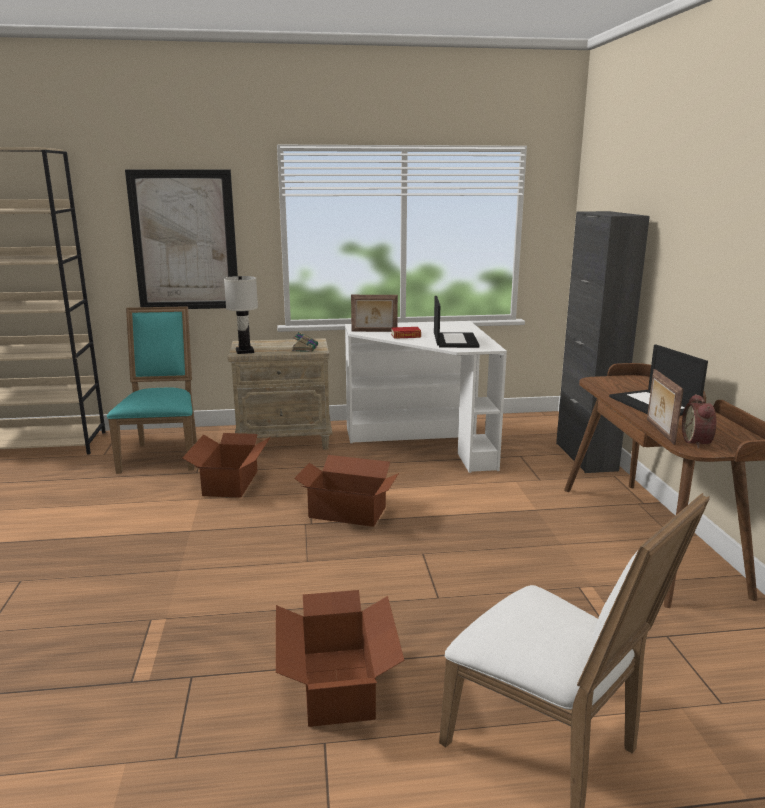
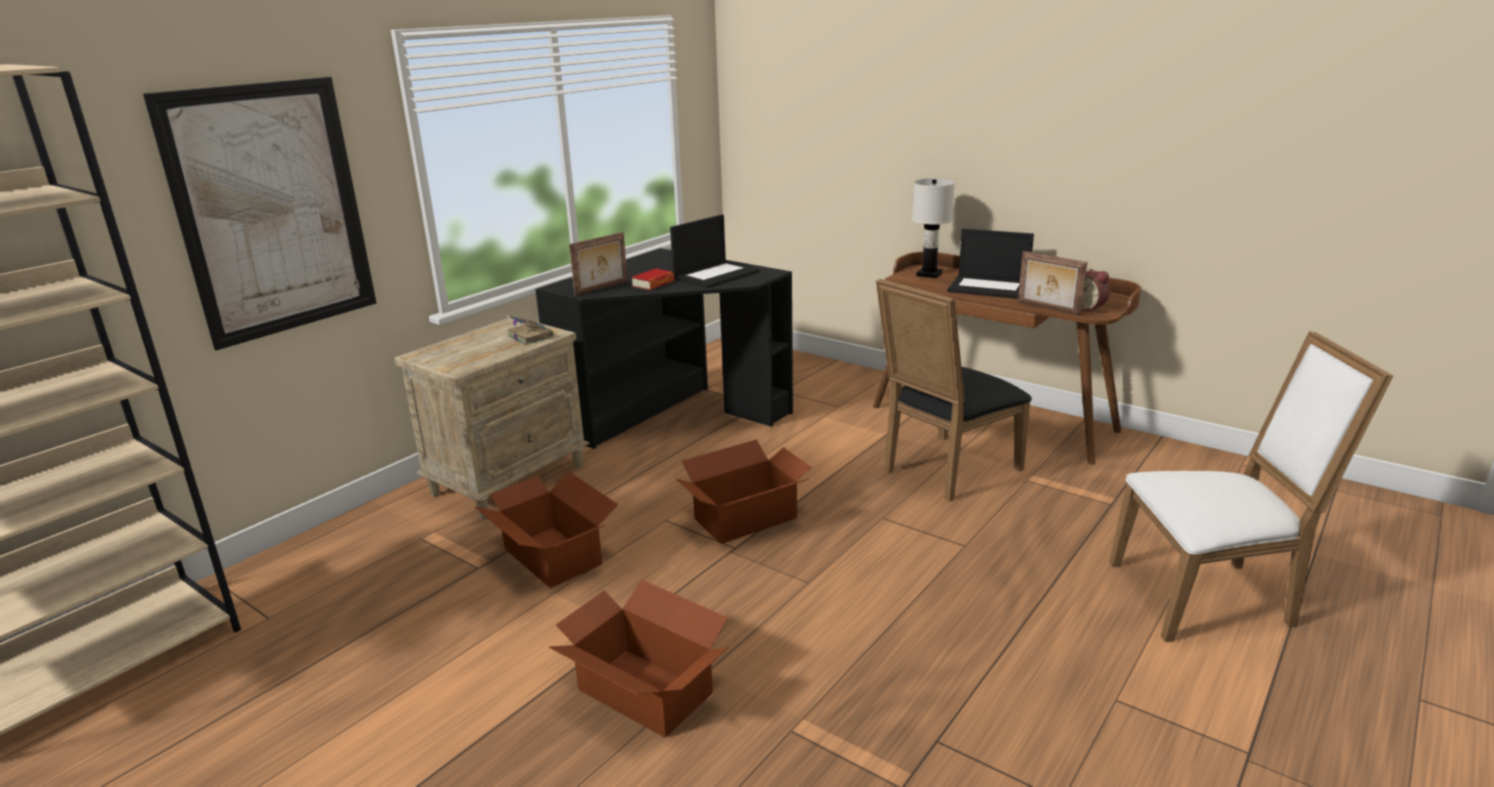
camera: 45 degrees left, 5 degrees up
(163, 455) = (374, 572): turquoise chair -> none
(245, 351) = (461, 364): white table lamp -> white table lamp (929, 274)
(338, 684) = (1040, 656): cardboard box -> cardboard box (645, 690)
(424, 443) = (672, 416): white desk -> black desk
(454, 340) = (716, 274): laptop -> laptop turned 90 degrees clockwise
(527, 549) = (944, 471): none -> black chair
(586, 456) = (832, 370): black cabinet -> none

